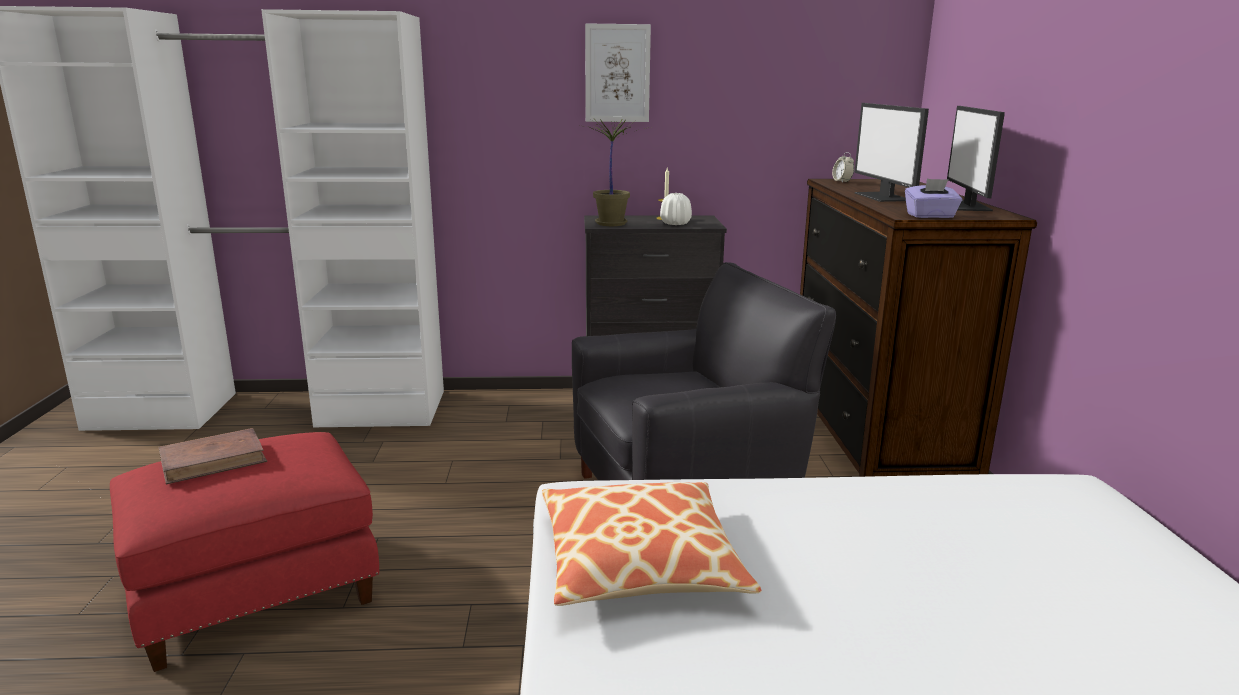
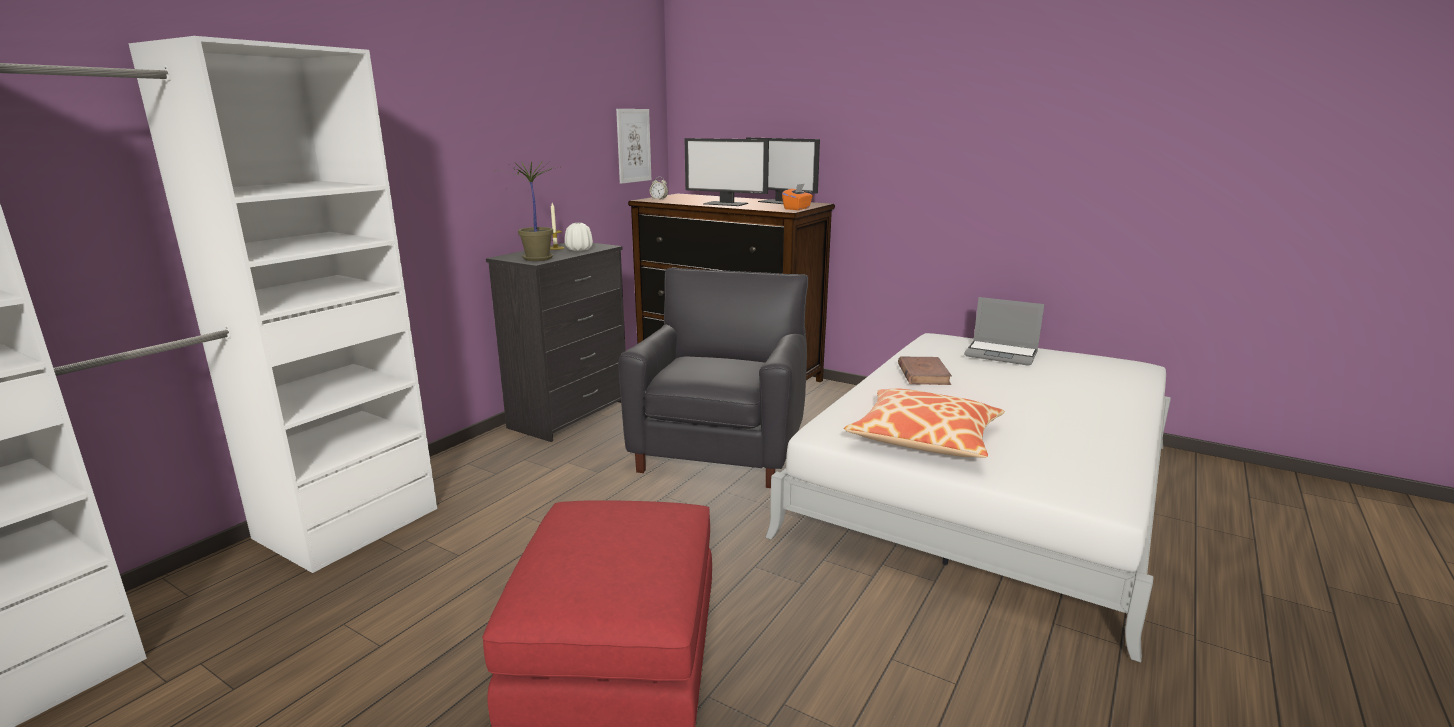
camera: 55 degrees left, 0 degrees up
(213, 460) = (588, 550): brown book -> brown book (923, 374)
(617, 73) = (490, 119): picture -> picture (633, 145)
(930, 216) = (797, 208): purple tissue box -> orange tissue box
(1103, 555) = (1002, 354): none -> laptop

